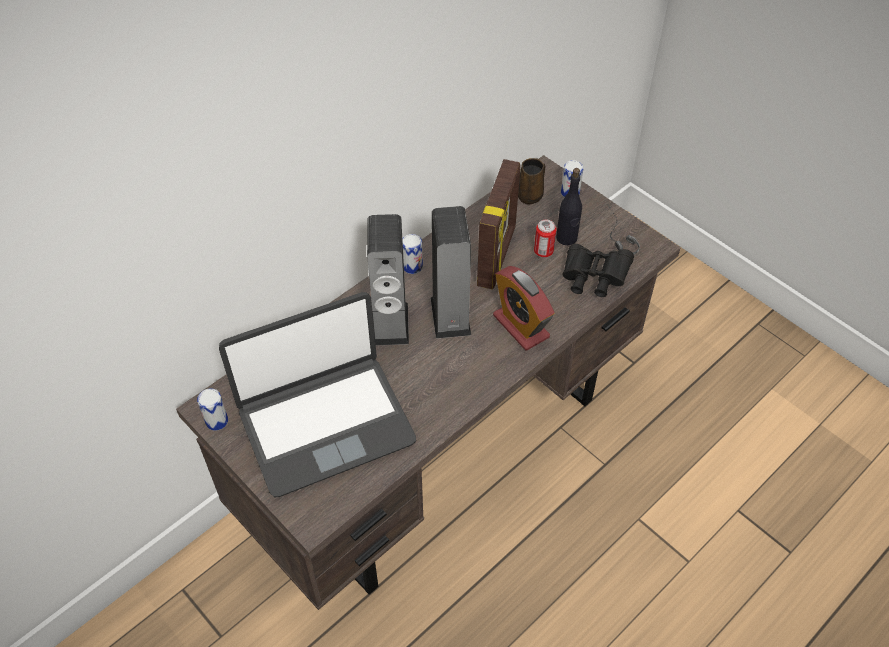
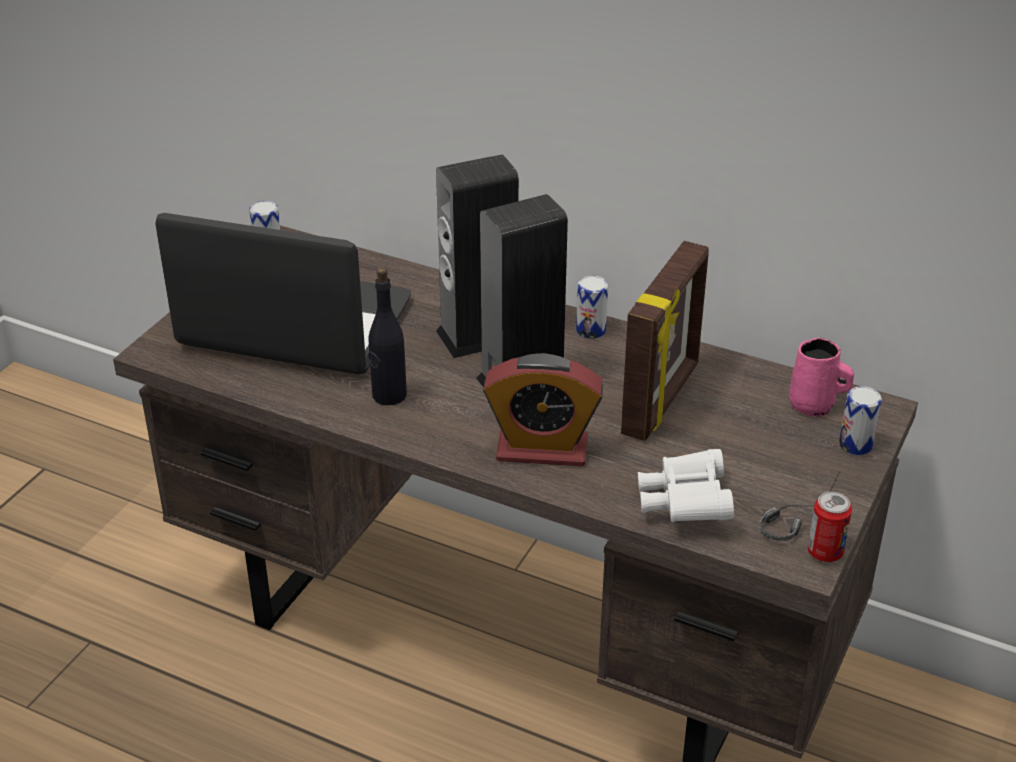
camera: 70 degrees right, 15 degrees down
(325, 424) = (295, 325): laptop -> laptop turned 150 degrees clockwise
(497, 256) = (662, 400): picture frame -> picture frame turned 60 degrees counterclockwise
(521, 326) = (542, 449): alarm clock -> alarm clock turned 120 degrees counterclockwise
(530, 195) = (814, 406): brown mug -> pink mug
(543, 251) = (705, 442): can -> can (825, 552)
(566, 238) = (751, 460): black bottle -> black bottle (389, 395)
(593, 279) = (684, 504): black binoculars -> white binoculars

